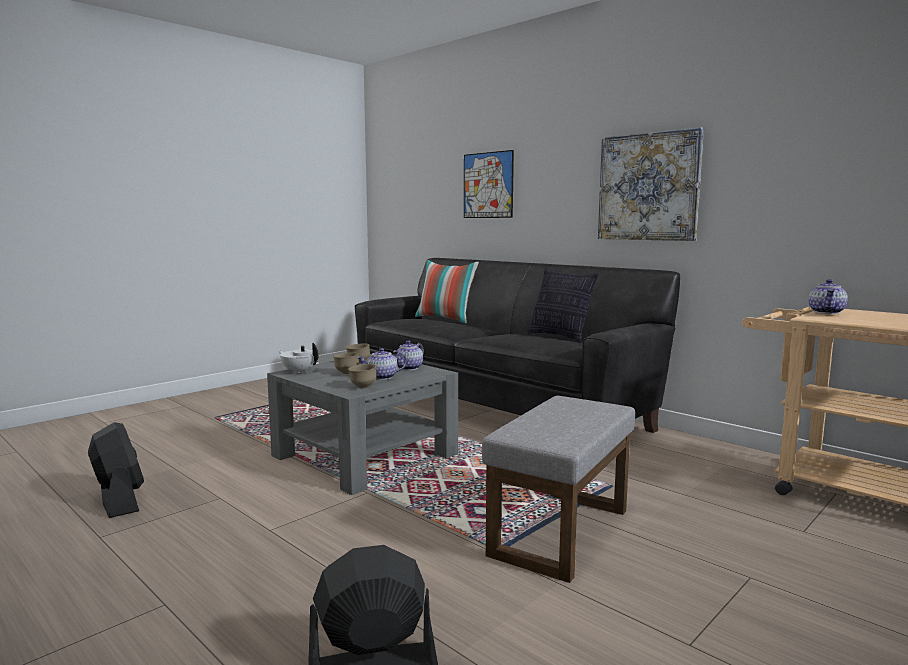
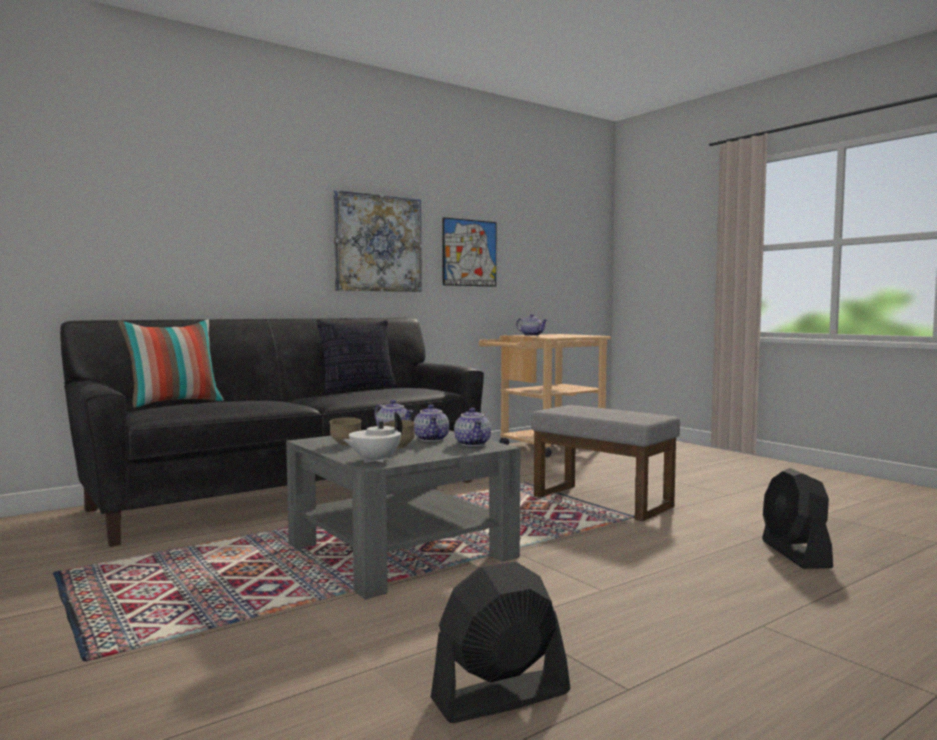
camera: 80 degrees left, 5 degrees down
(362, 387) = (473, 444): brown bowl -> teapot
(488, 185) = (173, 220): picture -> picture (469, 253)

